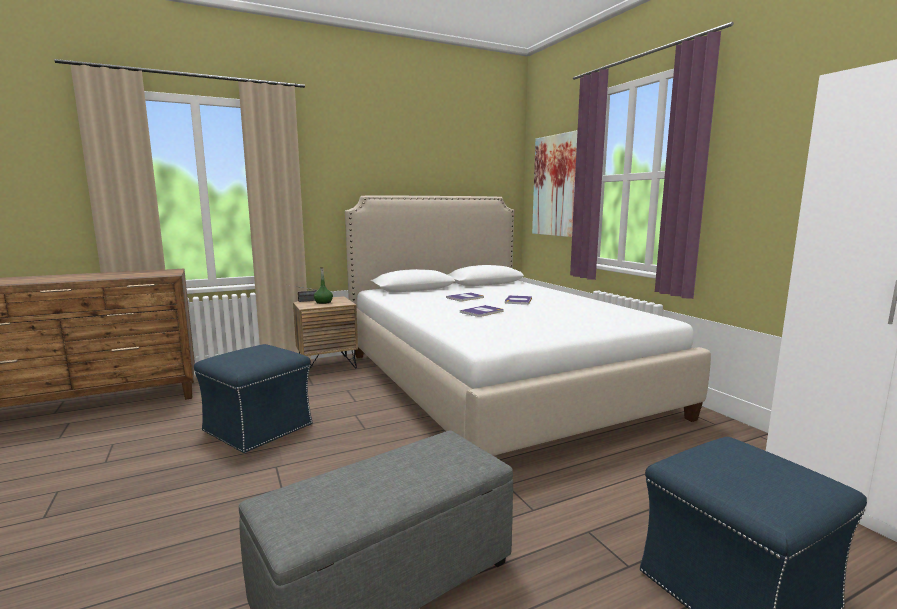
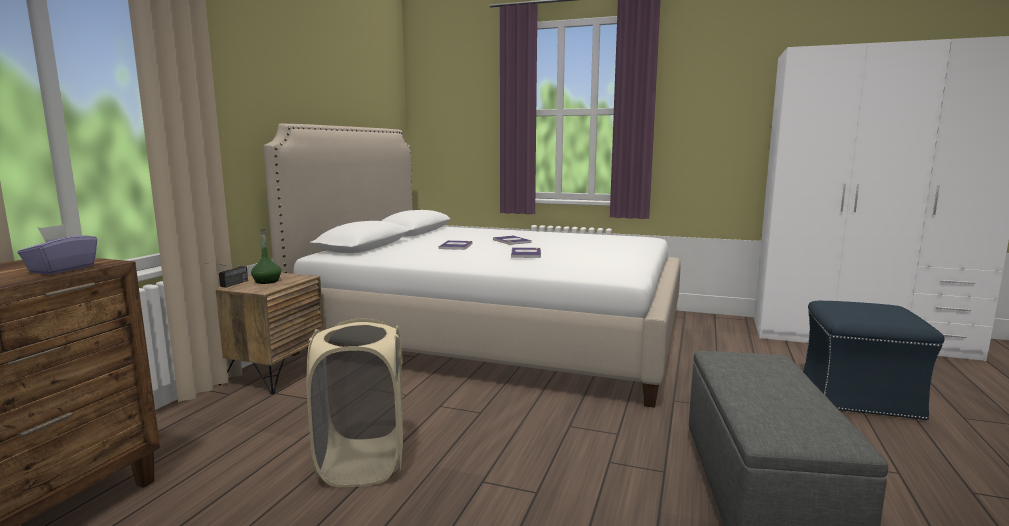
camera: 45 degrees left, 0 degrees up
(149, 275) = (62, 269): none -> purple tissue box
(259, 427) = (362, 462): blue ottoman -> beige laundry basket
(555, 186) = (461, 119): picture -> none

